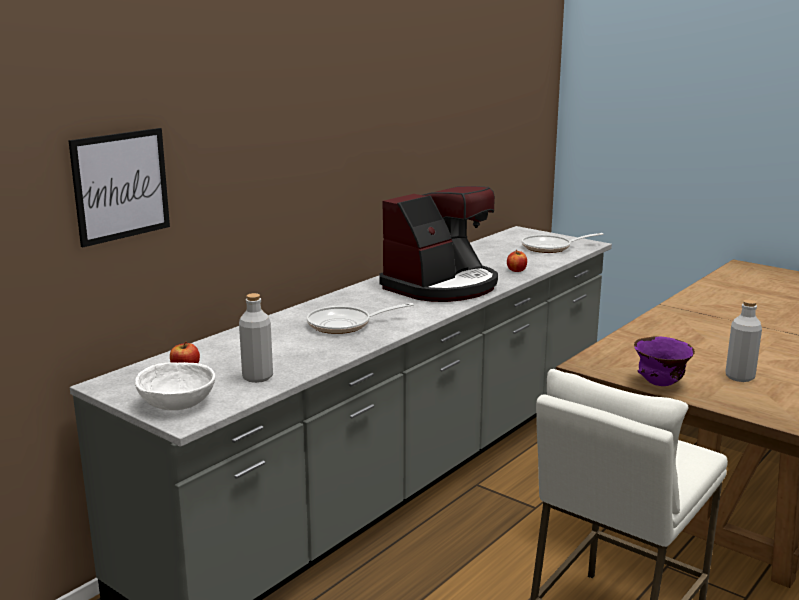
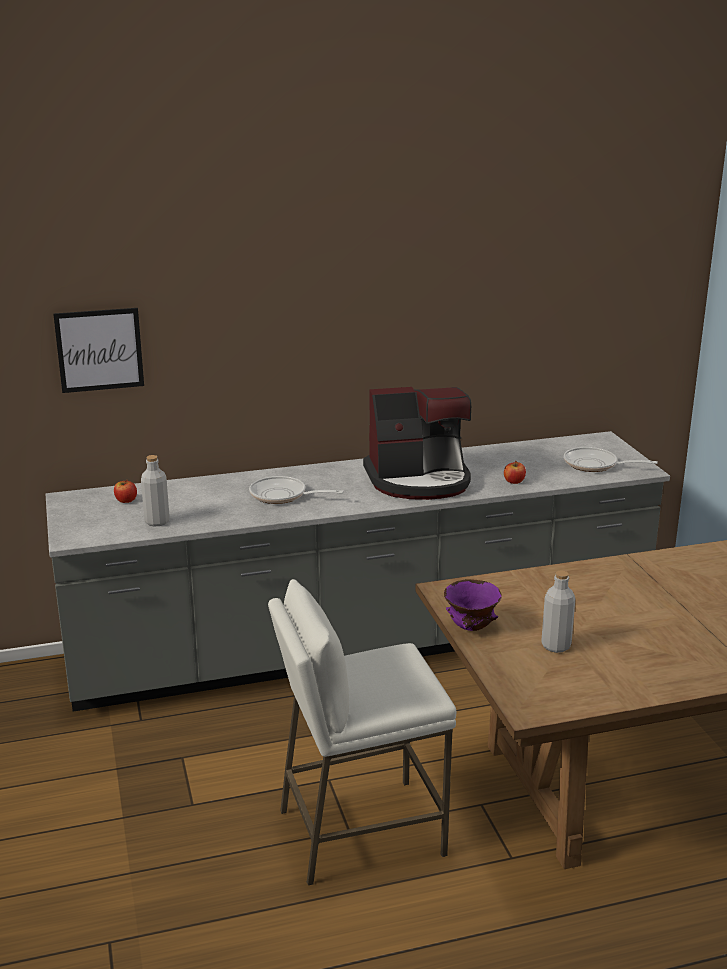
camera: 35 degrees right, 5 degrees up
(177, 402) = (83, 525): white bowl -> none

